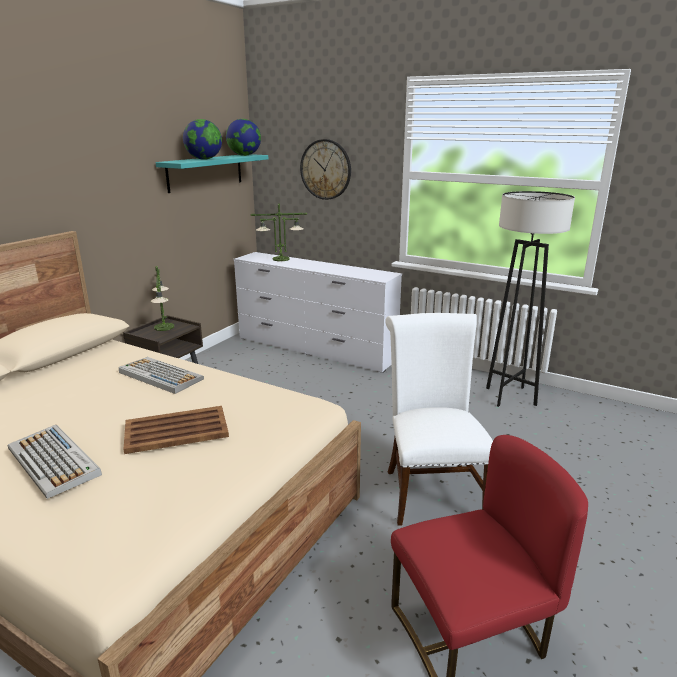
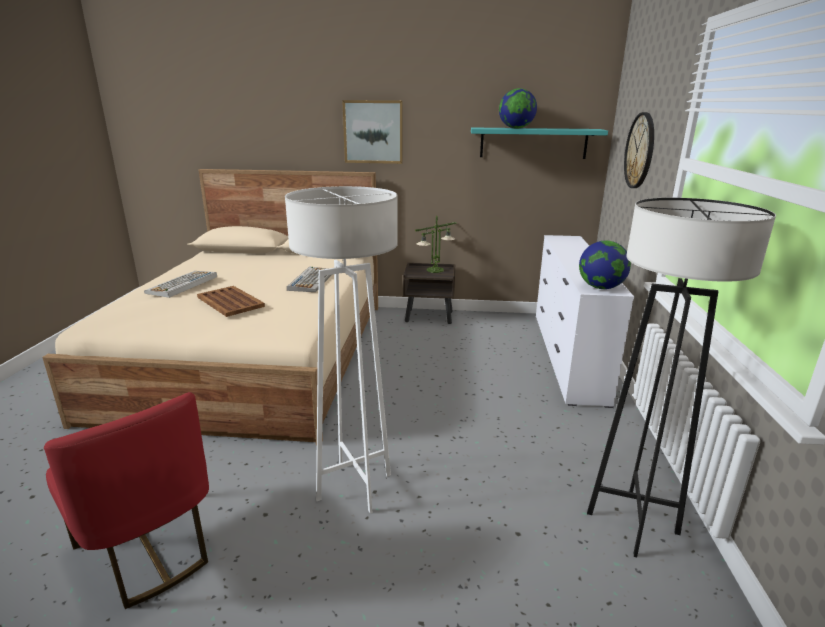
camera: 65 degrees right, 0 degrees up
(55, 179) = (373, 132): none -> picture
(244, 155) = (581, 129): globe -> globe (601, 287)
(280, 259) = (575, 246): table lamp -> none
(431, 490) = (354, 487): white chair -> white floor lamp

